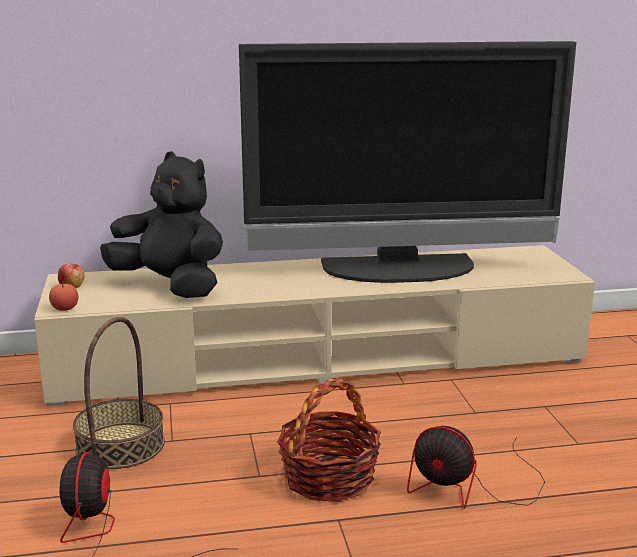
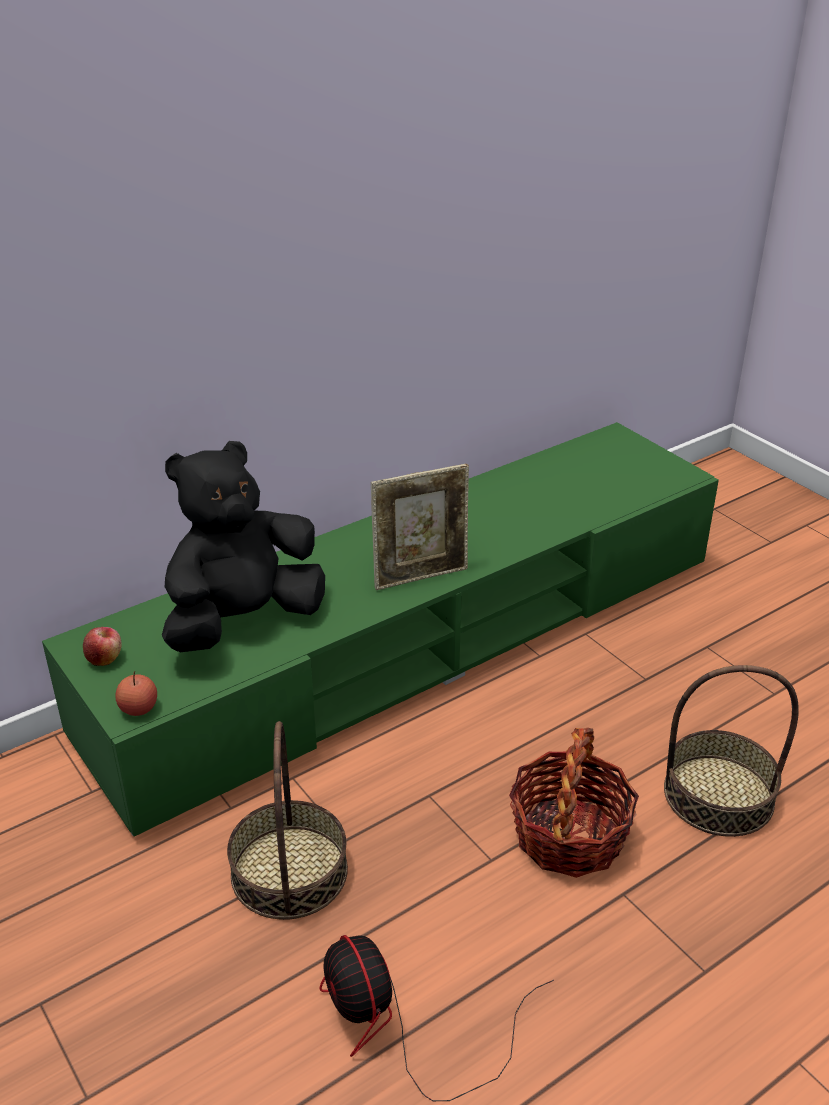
camera: 25 degrees left, 15 degrees up
(171, 286) = (243, 621): black plush toy -> black plush toy turned 45 degrees counterclockwise
(308, 288) = (421, 576): none -> picture frame
(319, 359) = (415, 643): beige tv stand -> green tv stand
(399, 270) = (498, 511): television -> none
(470, 487) = (718, 795): fan -> basket

